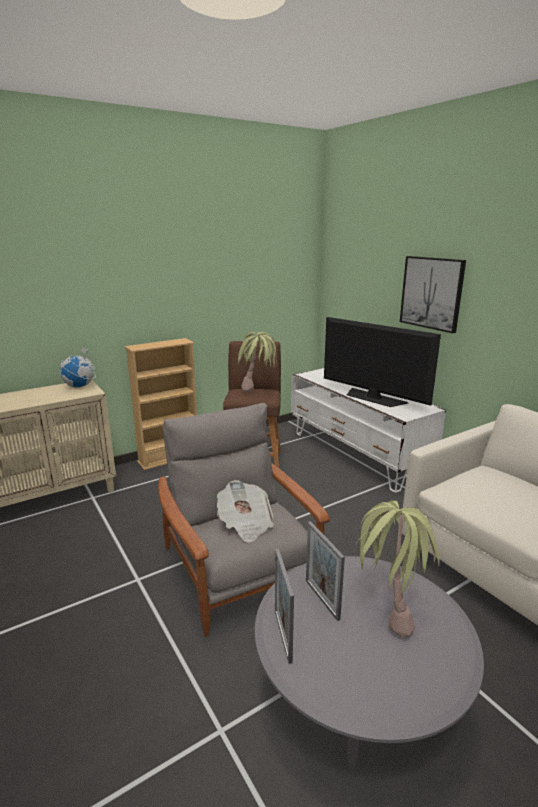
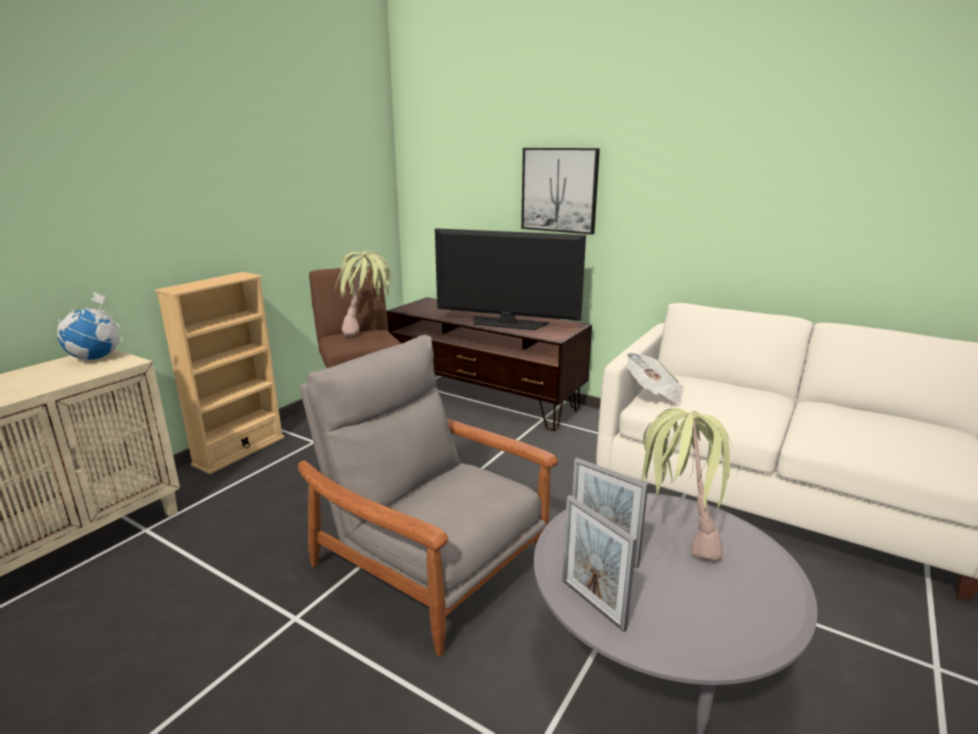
camera: 25 degrees left, 0 degrees up
(245, 524) = (450, 494): newspaper -> newspaper (654, 393)
(356, 454) = (485, 399): white tv stand -> brown tv stand

